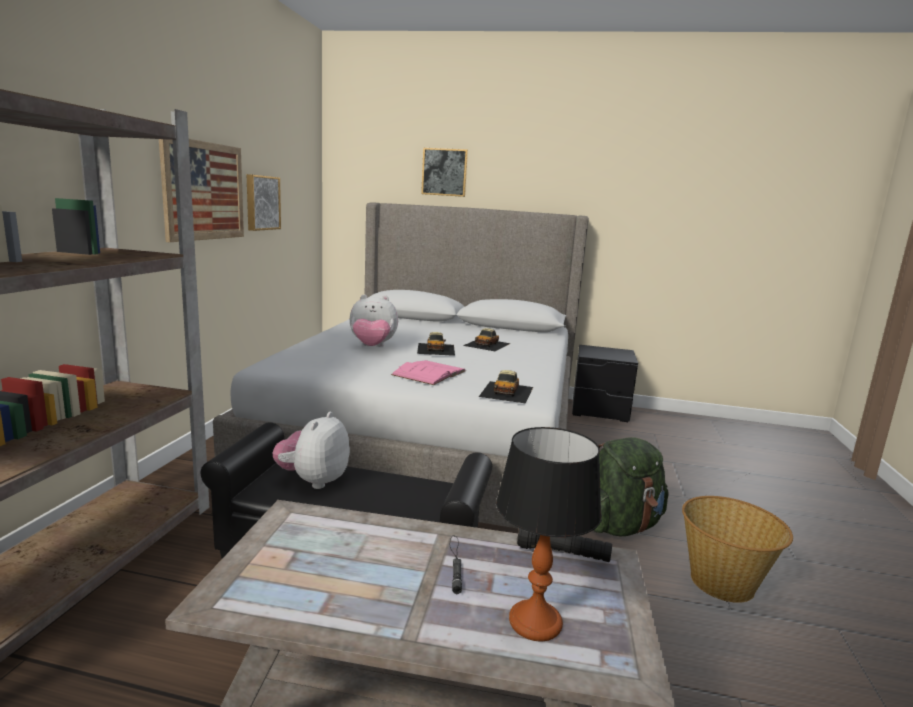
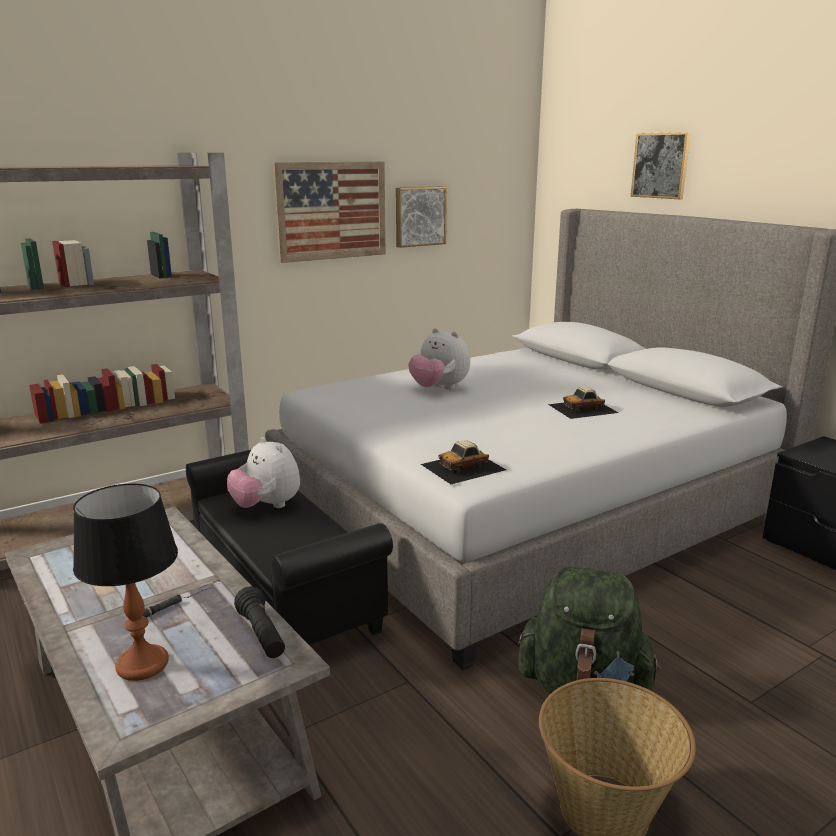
camera: 45 degrees right, 5 degrees up
(313, 481) = (266, 506): plush toy -> plush toy turned 105 degrees counterclockwise
(429, 373) = (431, 428): pink book -> none
(436, 349) = (503, 402): toy car -> none

